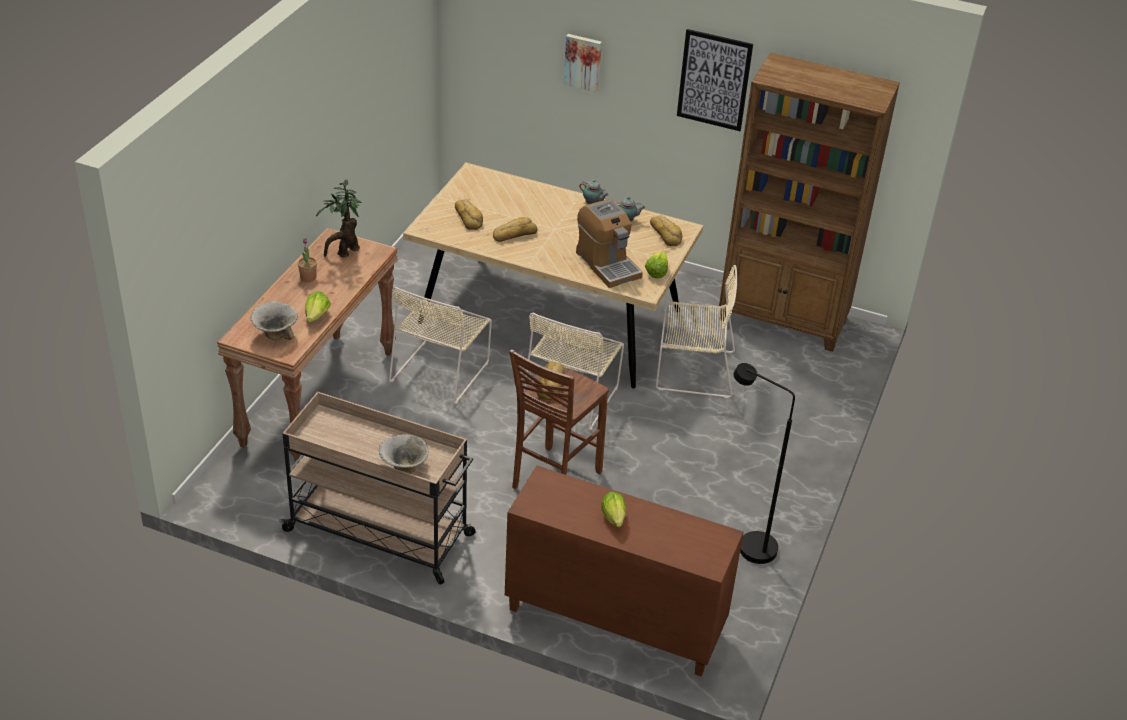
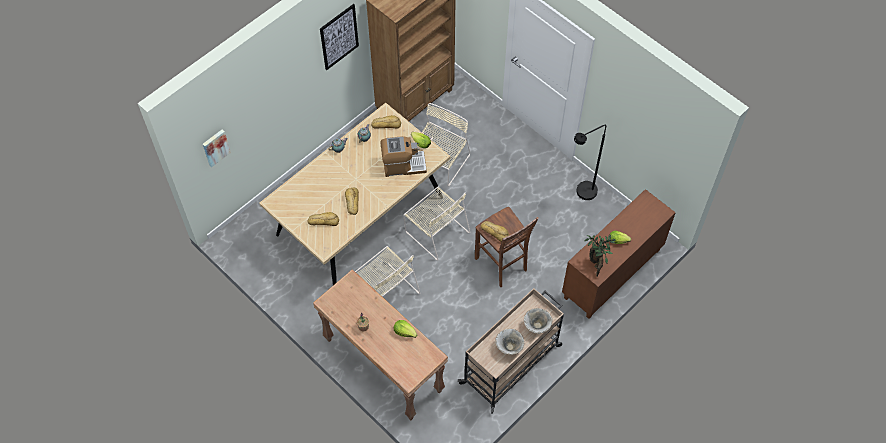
camera: 65 degrees left, 20 degrees up
(276, 334) = (414, 358): bowl -> bowl (509, 347)
(344, 252) = (345, 299): potted plant -> potted plant (596, 264)
(583, 62) = (270, 95): picture -> picture (215, 147)

